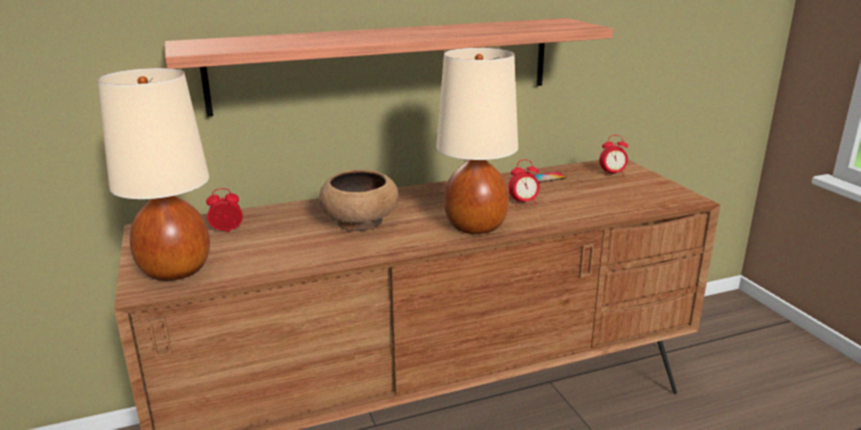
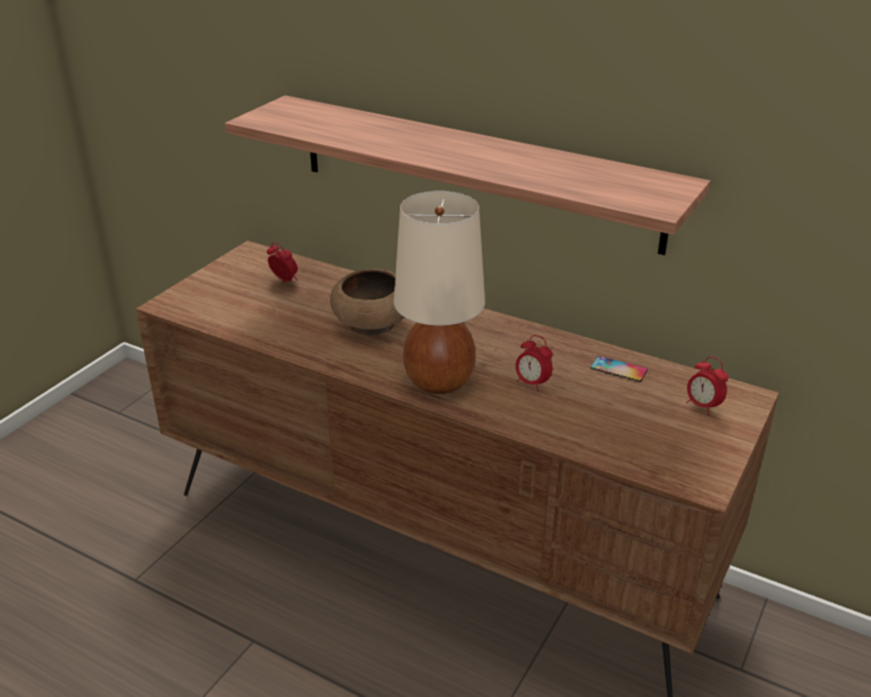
camera: 50 degrees right, 10 degrees up
(175, 271) = (203, 298): beige table lamp -> none

